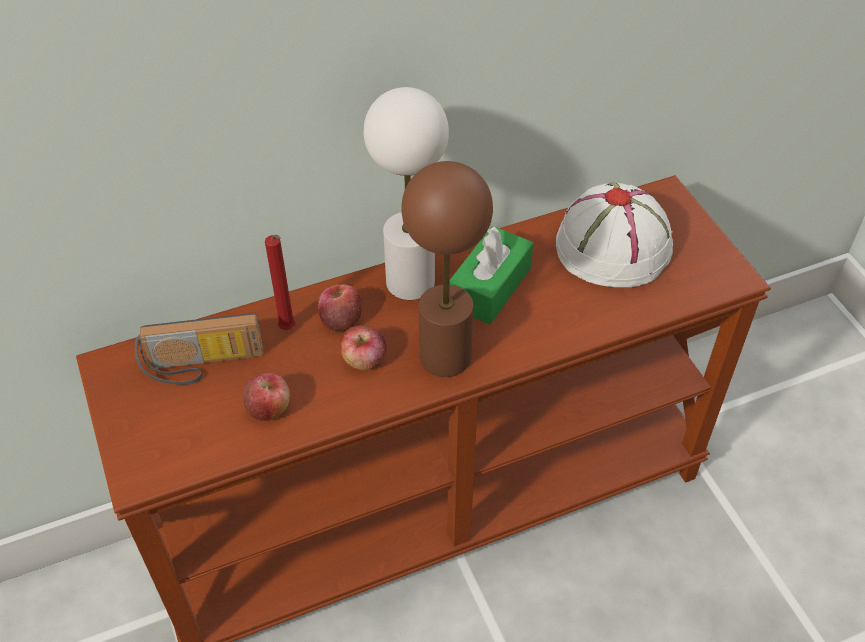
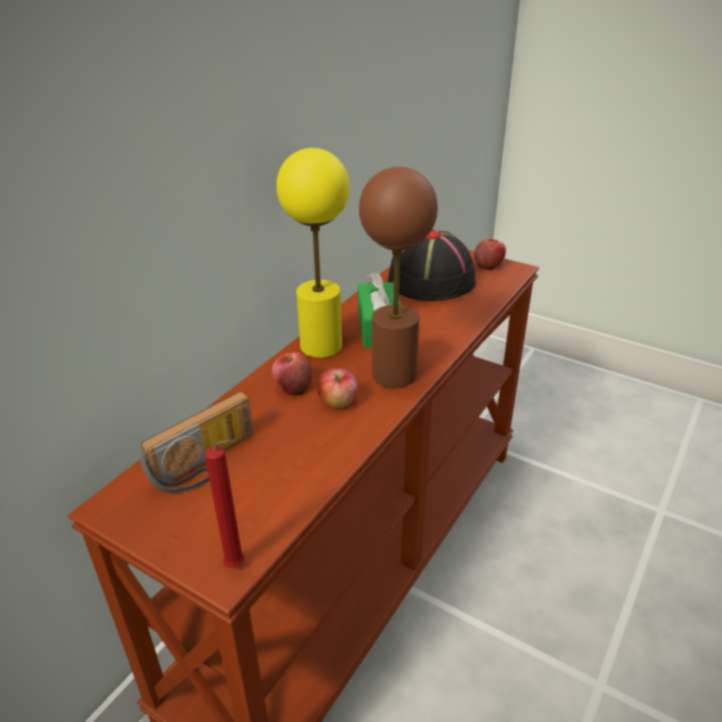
camera: 35 degrees left, 15 degrees down
(269, 408) = (295, 465): apple -> apple (488, 265)
(289, 330) = (257, 410): red candle -> red candle (238, 566)
(410, 281) = (320, 346): white table lamp -> yellow table lamp
(614, 247) = (432, 280): white hat -> black hat

